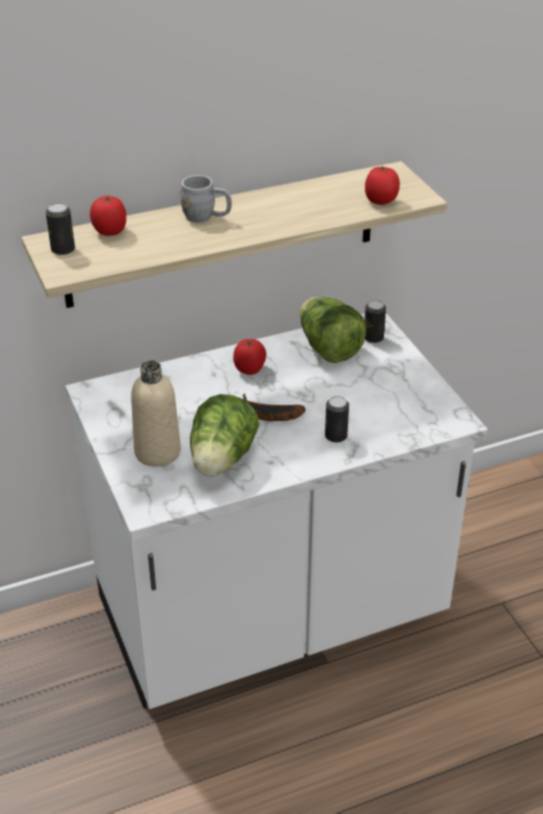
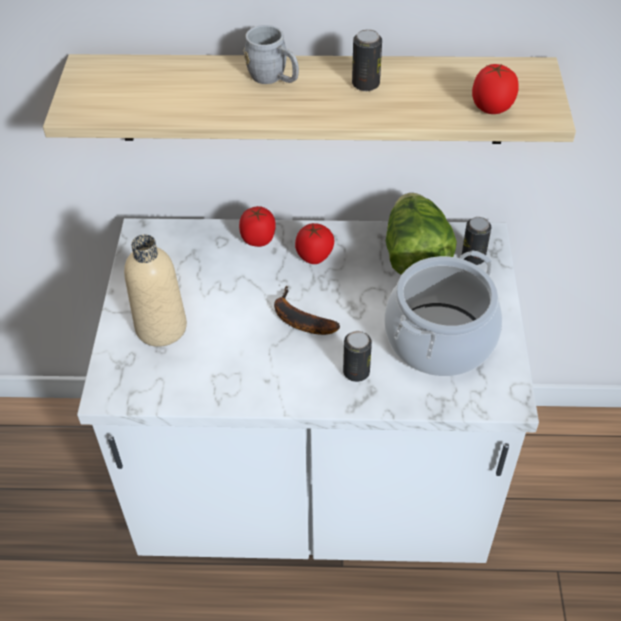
camera: 25 degrees right, 10 degrees up
(63, 249) = (95, 82): can -> can (365, 84)
(110, 231) = (159, 71): tomato -> tomato (259, 240)
(222, 460) = (219, 360): lettuce -> none
(384, 397) = (440, 339): none -> cooking pot

